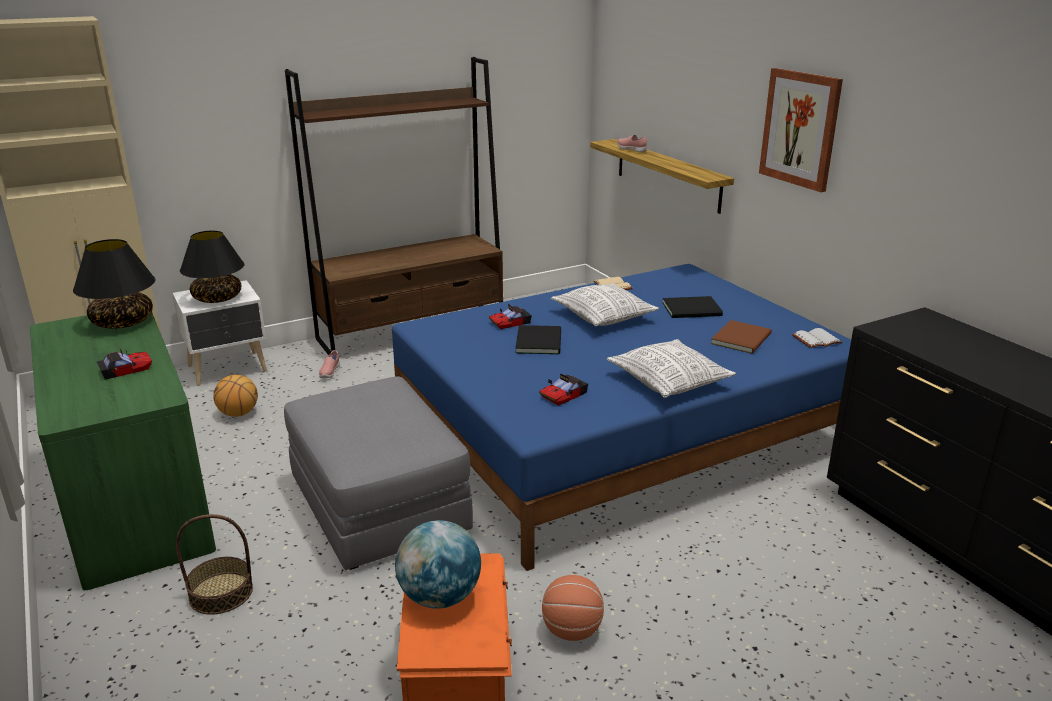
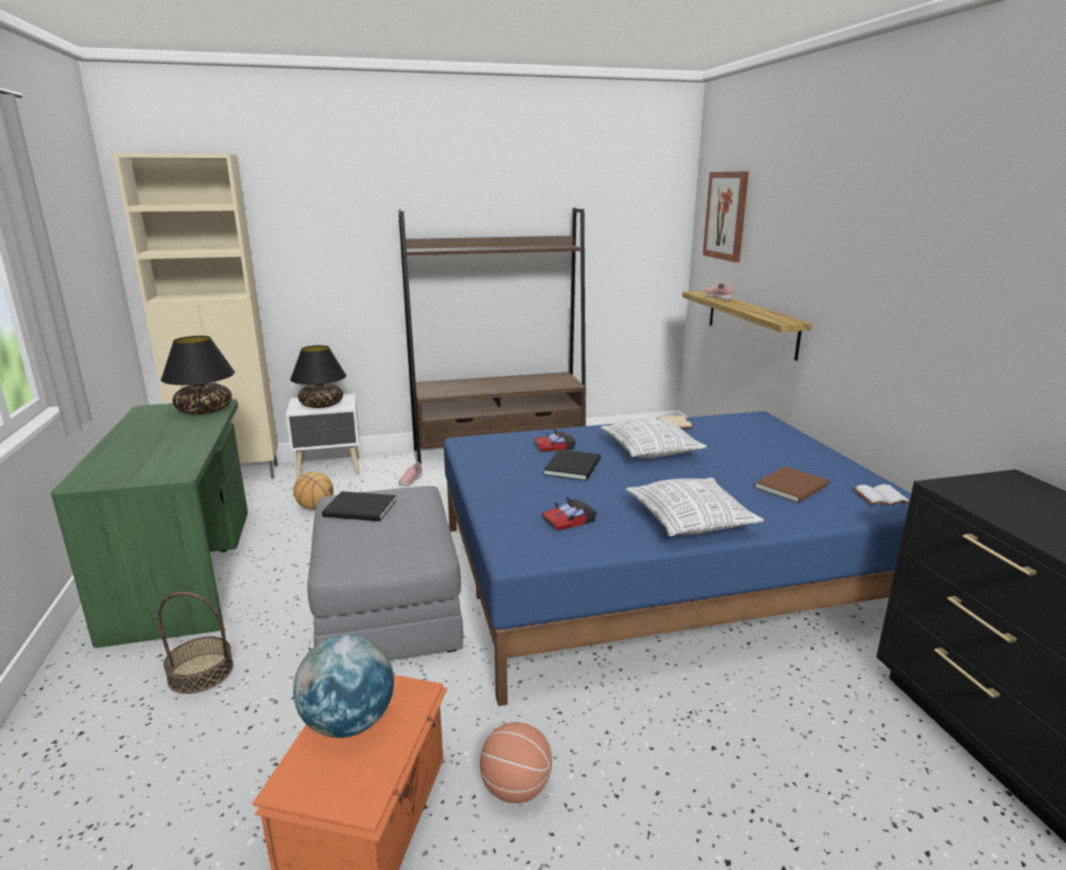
camera: 15 degrees right, 5 degrees down
(125, 369) = (170, 447): toy car -> none
(693, 310) = (750, 453): black book -> black book (361, 509)
(800, 128) = (881, 266): picture -> picture (726, 216)

